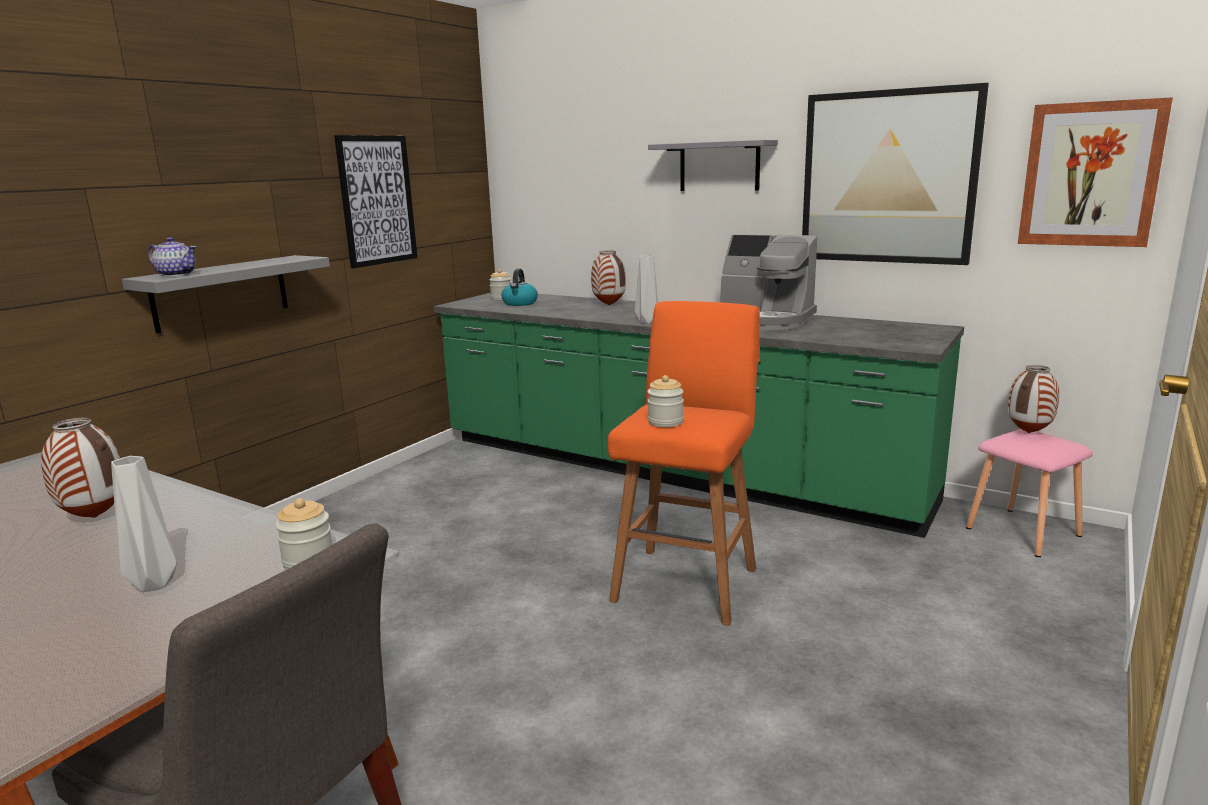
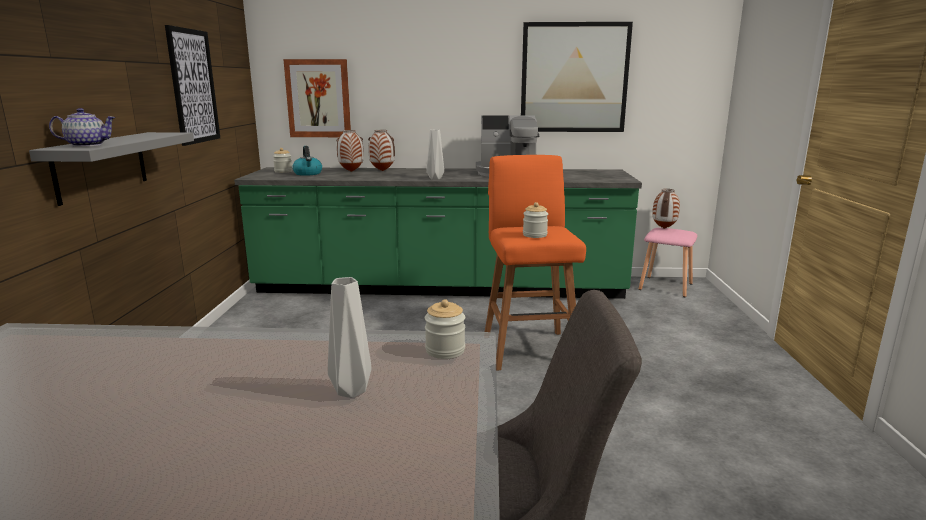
camera: 30 degrees left, 0 degrees up
(93, 518) = (181, 366): vase -> vase (351, 171)
(719, 166) = (458, 68): grey shelf -> none
(1090, 175) = (685, 78): picture -> picture (318, 98)

